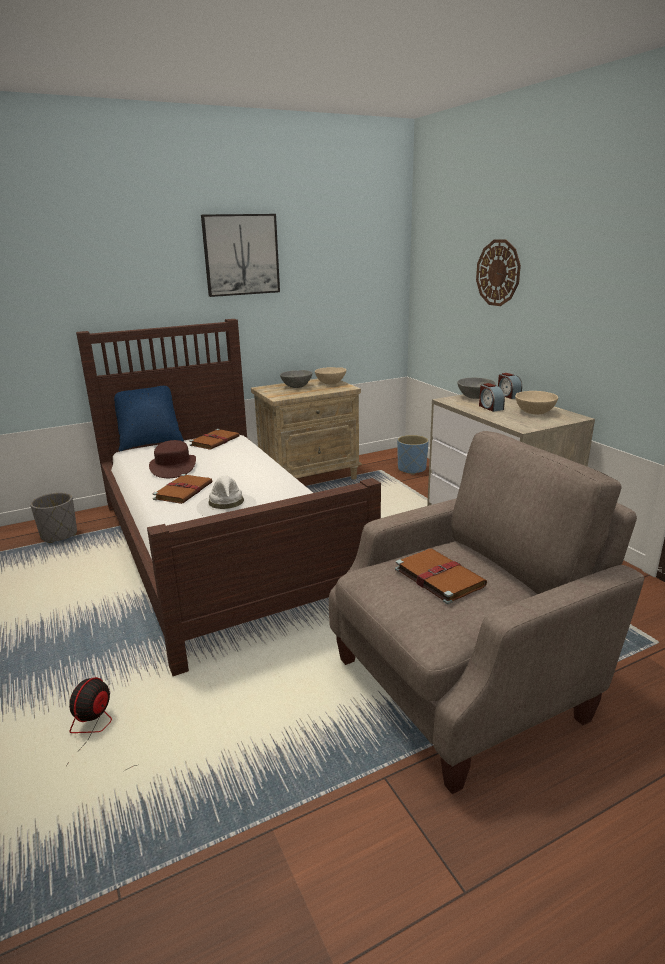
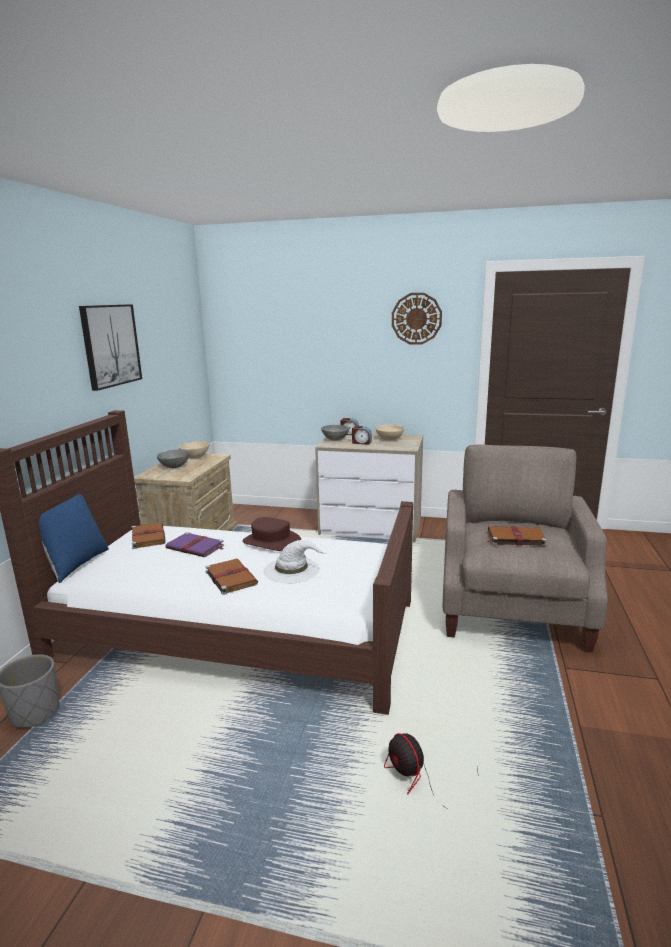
camera: 50 degrees left, 5 degrees down
(173, 467) = (167, 568): brown hat -> brown hat (271, 542)
(219, 460) = (196, 547): none -> purple book
(411, 469) = (258, 516): blue planter -> none
(498, 273) = (316, 347): wall clock -> wall clock (416, 318)

